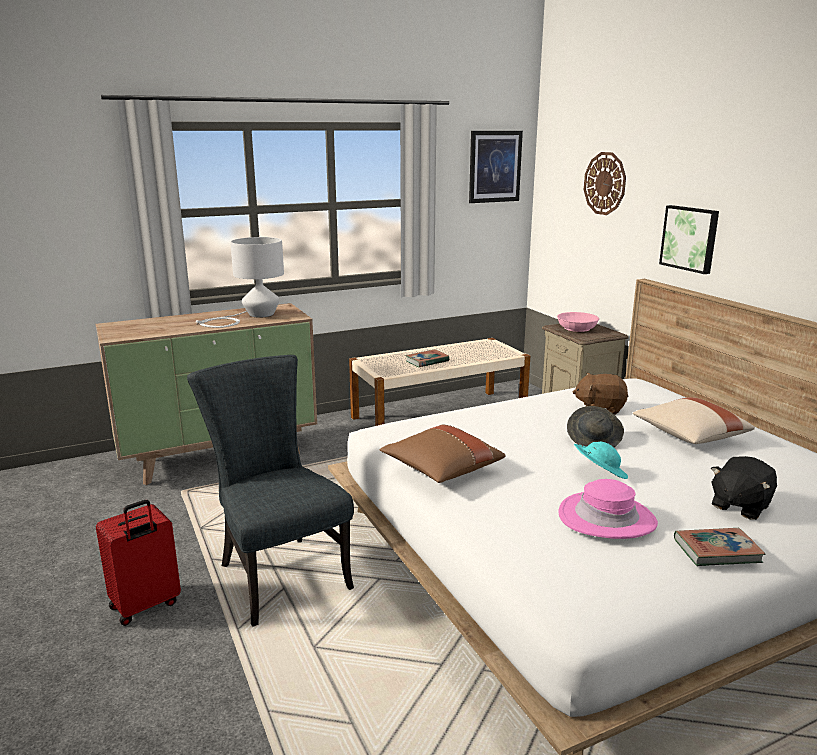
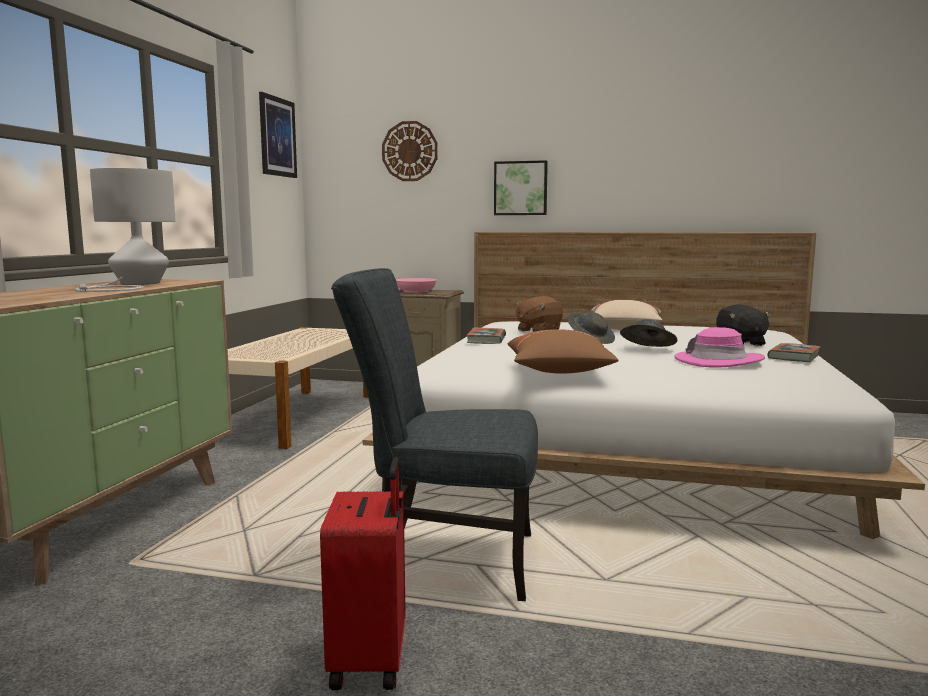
camera: 50 degrees left, 10 degrees down
(427, 361) = (292, 345): book -> book (486, 339)
(598, 474) = (647, 349): turquoise hat -> grey hat

